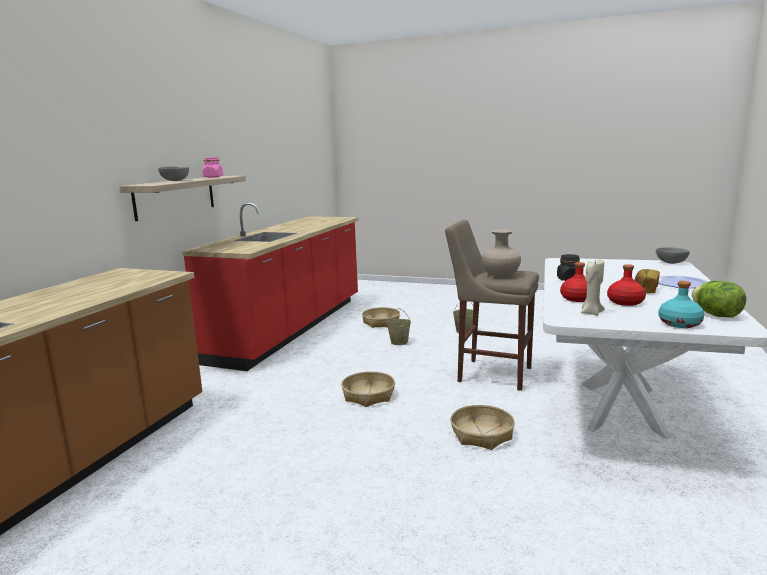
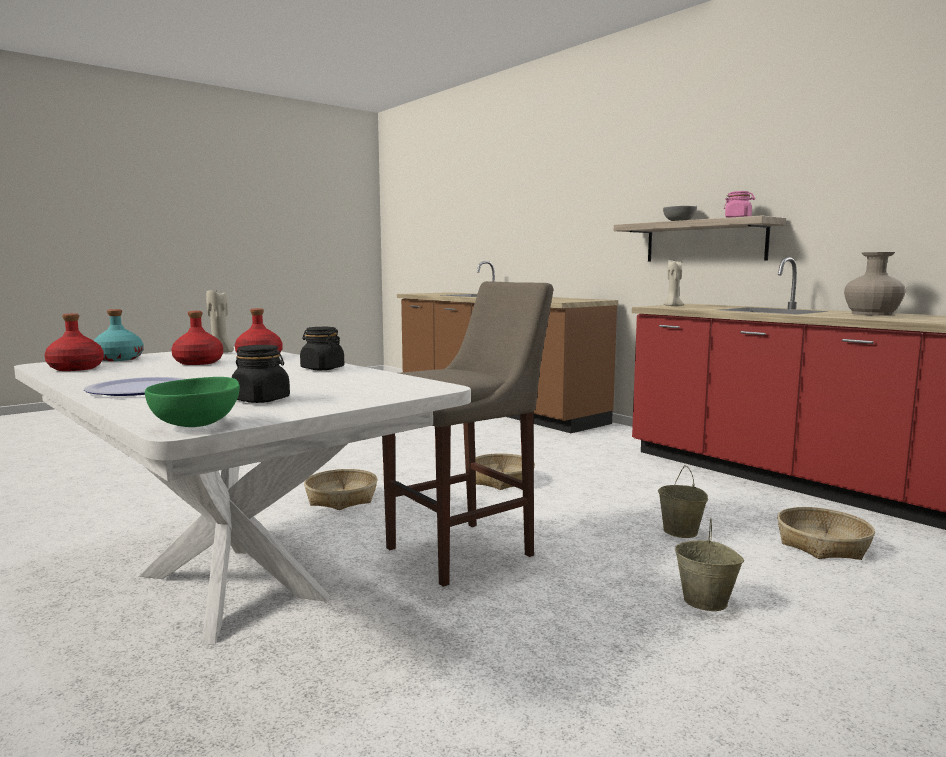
camera: 120 degrees right, 5 degrees down
(236, 249) = (672, 306): none -> beige candle
(500, 275) = (447, 371): beige vase -> beige vase (872, 314)
(635, 267) = (261, 400): none -> black jar
(645, 290) = (190, 375): bread -> none
(670, 263) = (199, 425): grey bowl -> green bowl
(716, 315) = (75, 368): lettuce -> red bottle

